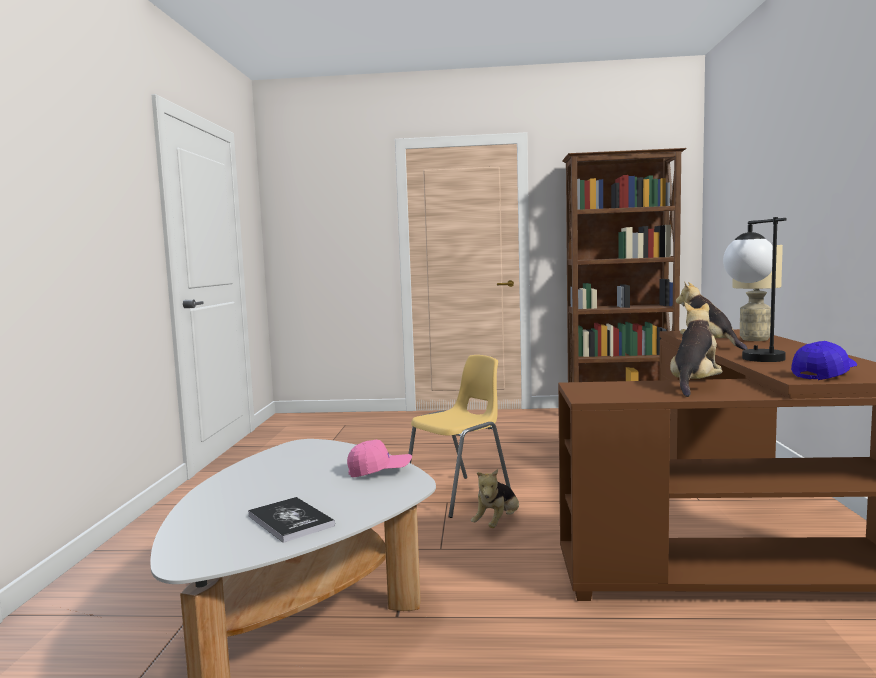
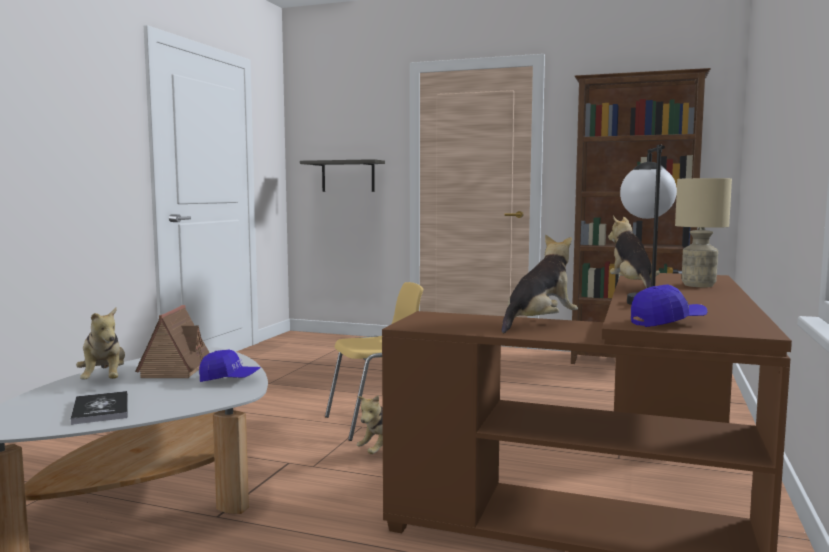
camera: 15 degrees right, 0 degrees up
(243, 488) = (104, 380): none -> plush toy
(305, 467) = (176, 369): none -> toy house
(333, 252) = (348, 176): none -> shelf
(379, 471) = (229, 380): pink cap -> blue cap

